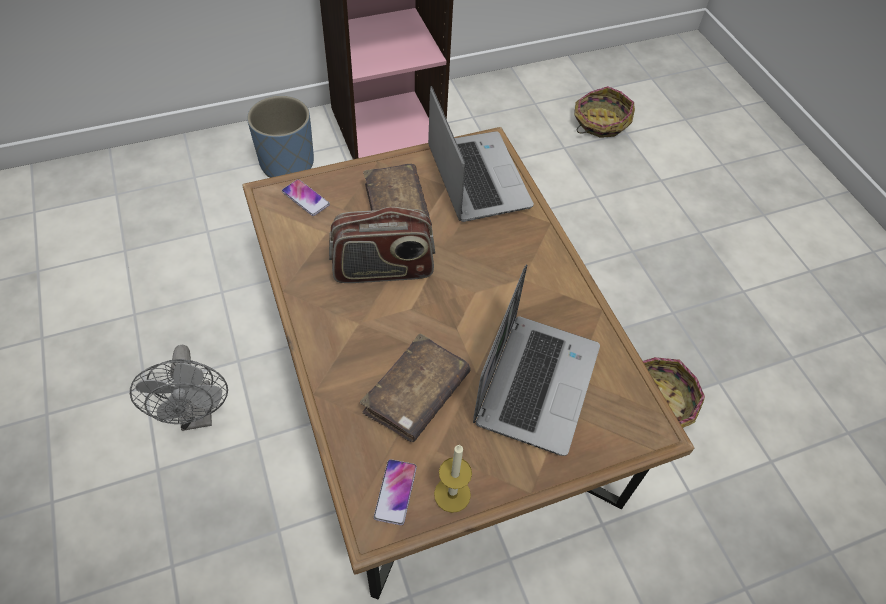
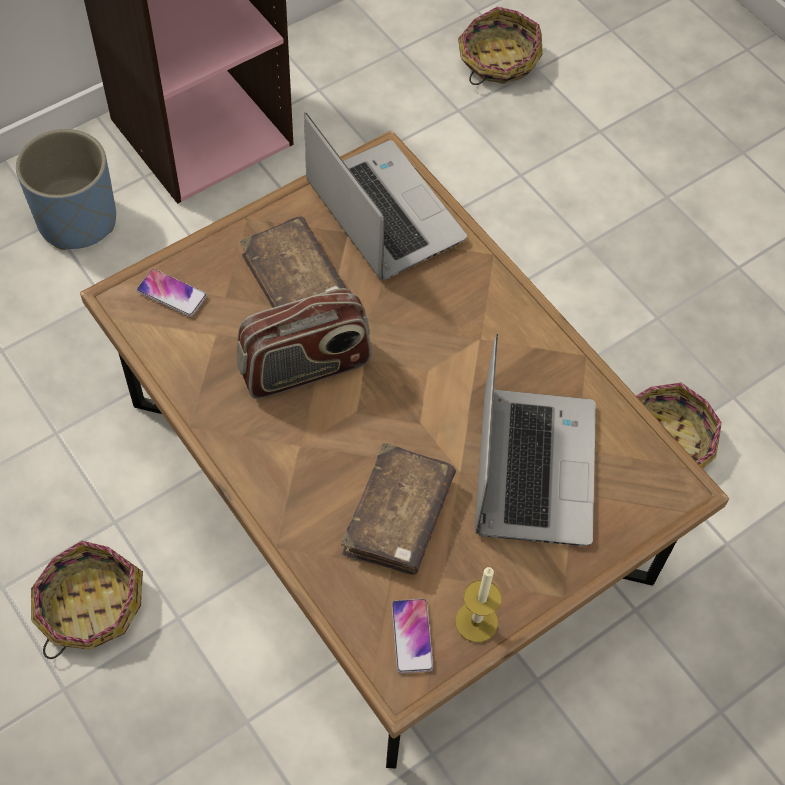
camera: 15 degrees left, 5 degrees up
(197, 415) = (89, 606): grey fan -> basket

